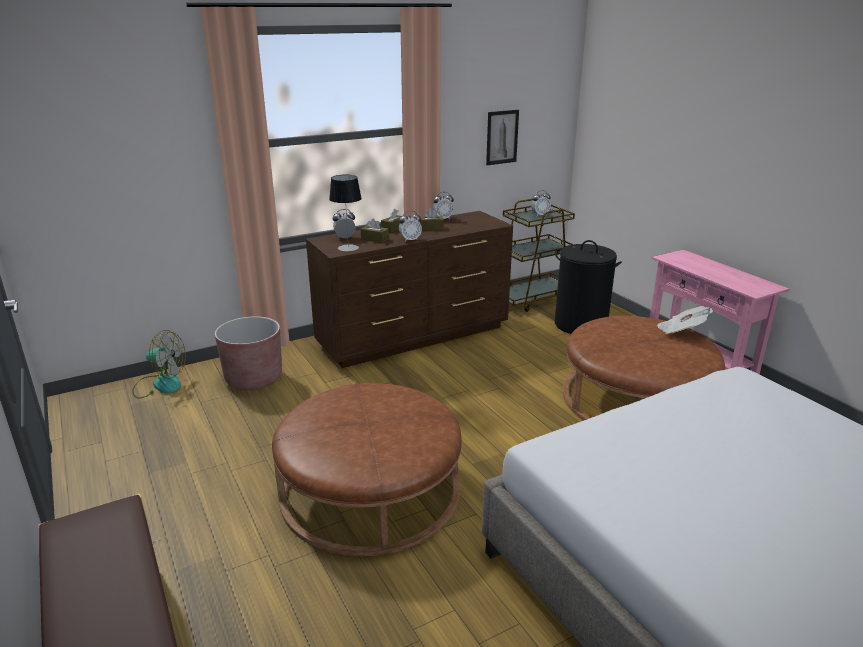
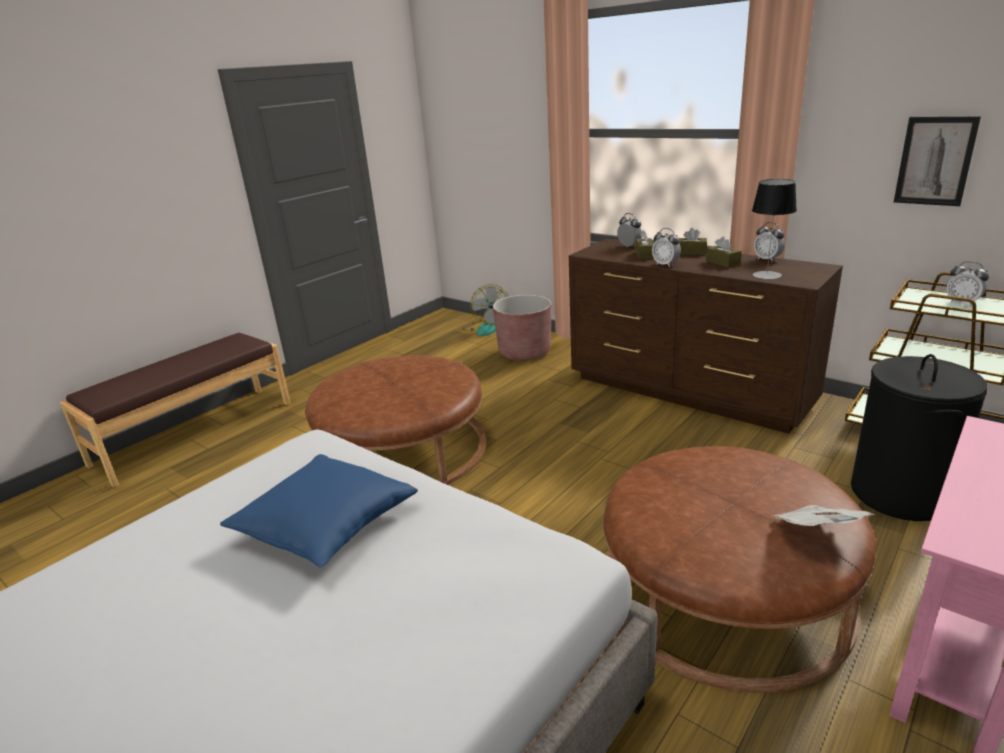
camera: 70 degrees right, 0 degrees up
(348, 248) = (602, 253): table lamp -> table lamp (766, 275)
(685, 451) = (325, 526): none -> blue pillow

